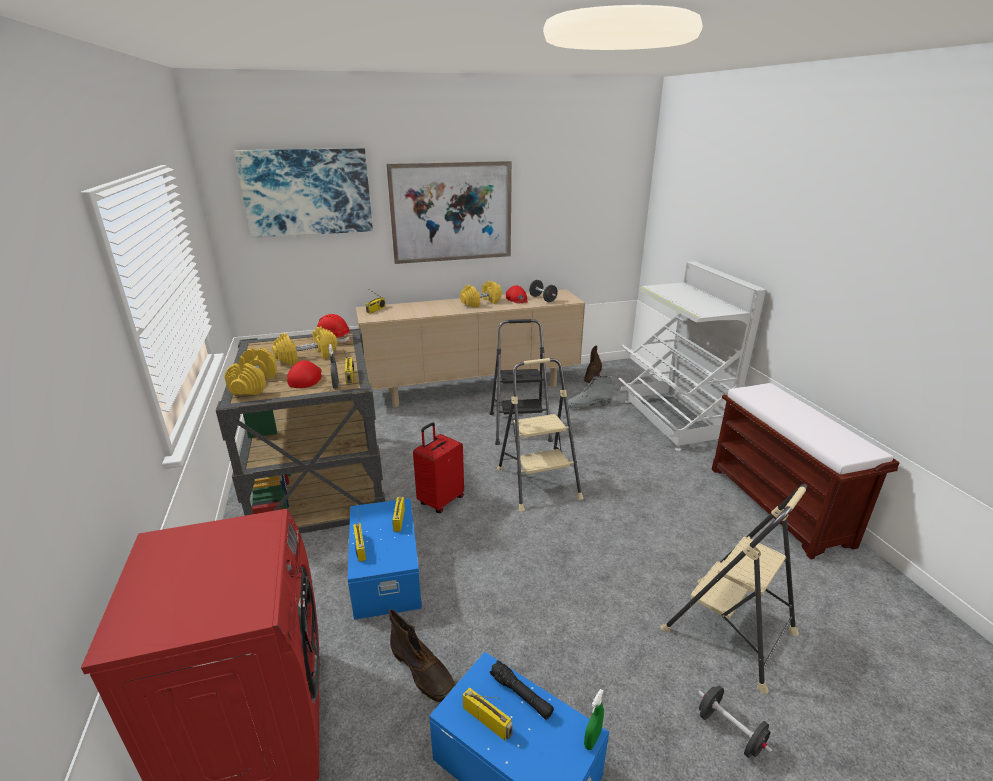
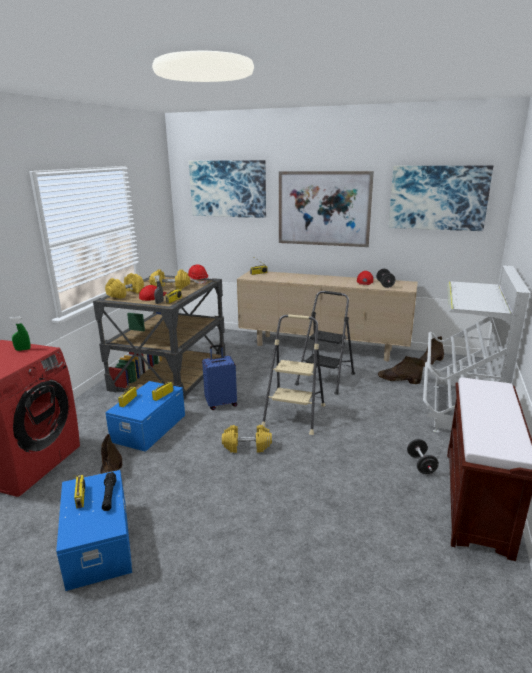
camera: 35 degrees right, 5 degrees down
(440, 500) = (221, 403): red suitcase -> blue suitcase
(481, 303) = (333, 280): yellow dumbbell -> yellow dumbbell (247, 446)
(582, 190) = (438, 198): none -> picture
(588, 404) = (398, 379): grey boot -> brown boot
(592, 739) = (113, 531): green spray bottle -> green spray bottle (23, 349)
(730, 731) = (230, 600): black dumbbell -> black dumbbell (421, 464)
(733, 633) = (311, 554): beige step ladder -> none

